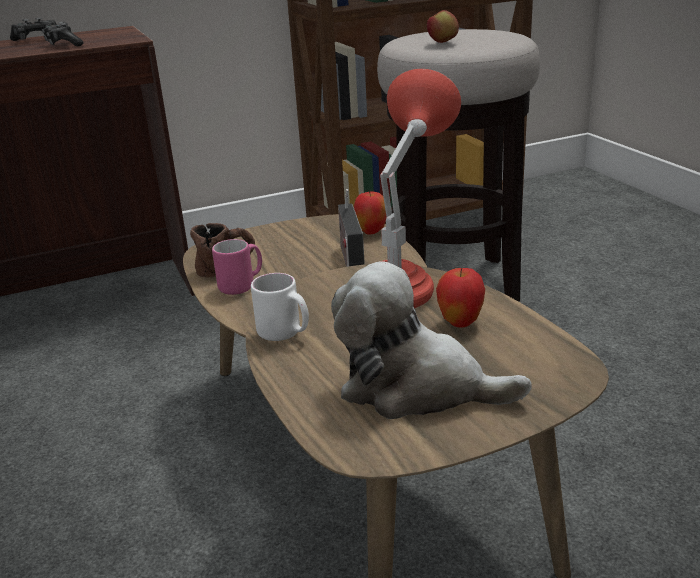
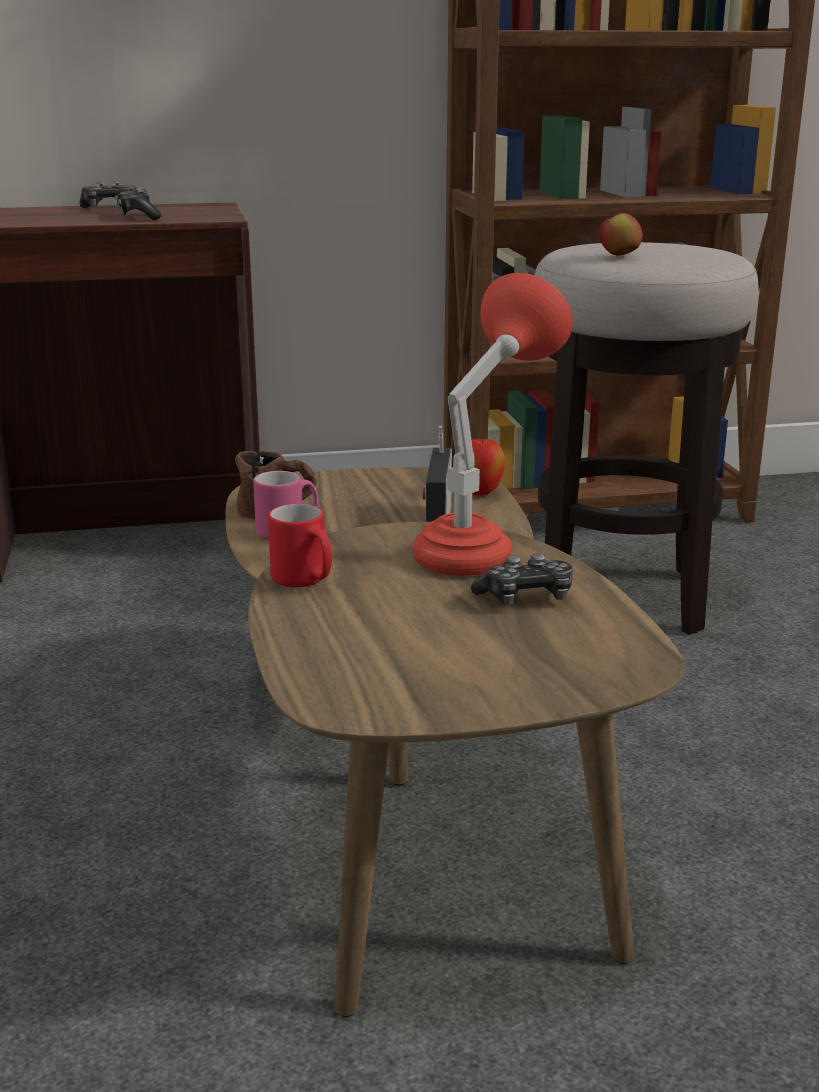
camera: 10 degrees right, 5 degrees down
(285, 334) = (305, 582): white mug -> red mug
(416, 387) = (433, 655): plush toy -> none
(460, 323) = (526, 598): apple -> game controller

